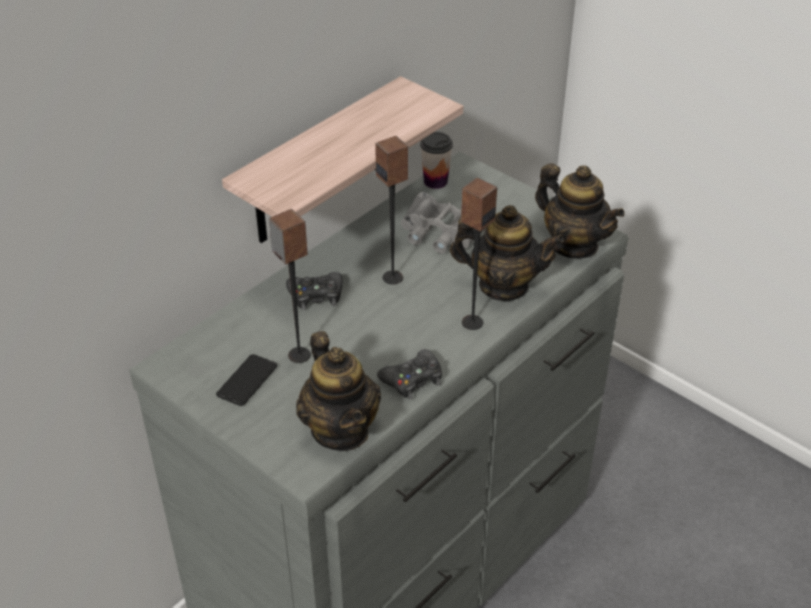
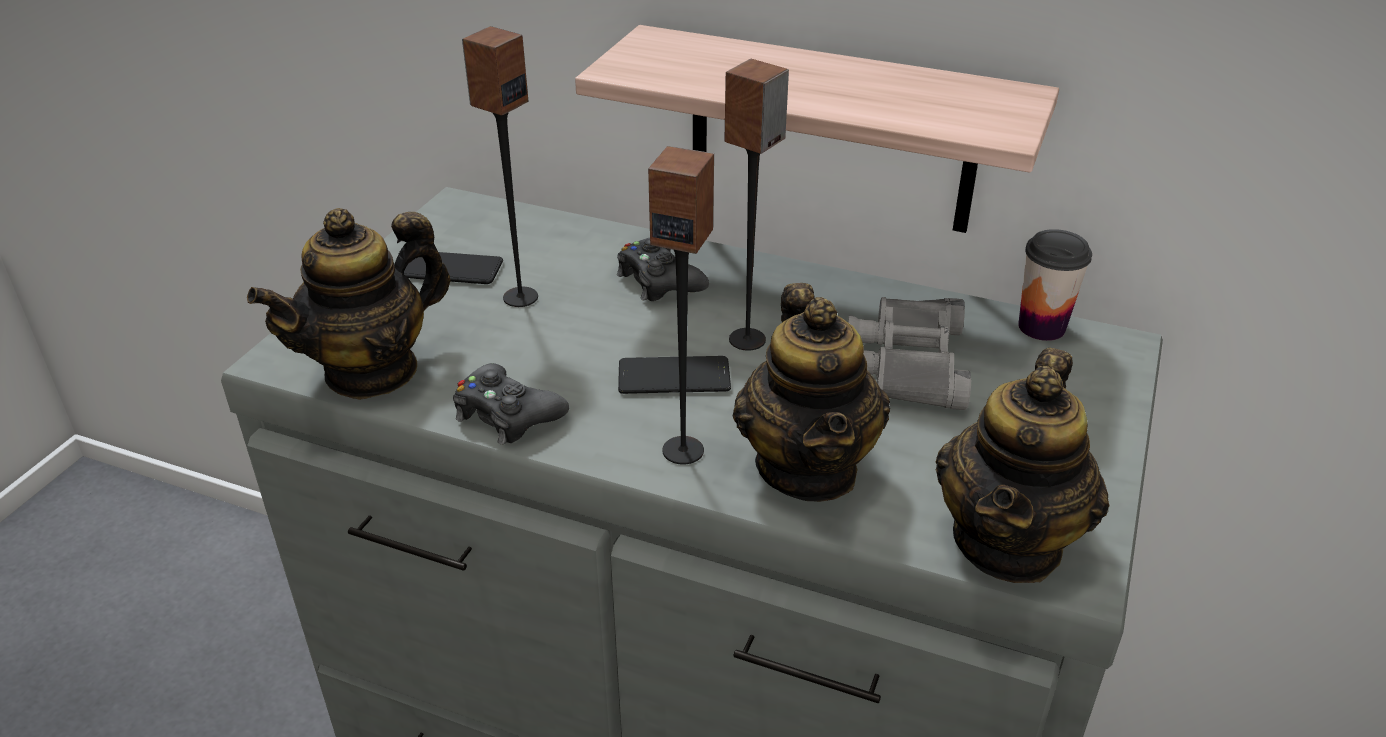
camera: 70 degrees right, 5 degrees down
(411, 311) = (674, 377): none -> phone

